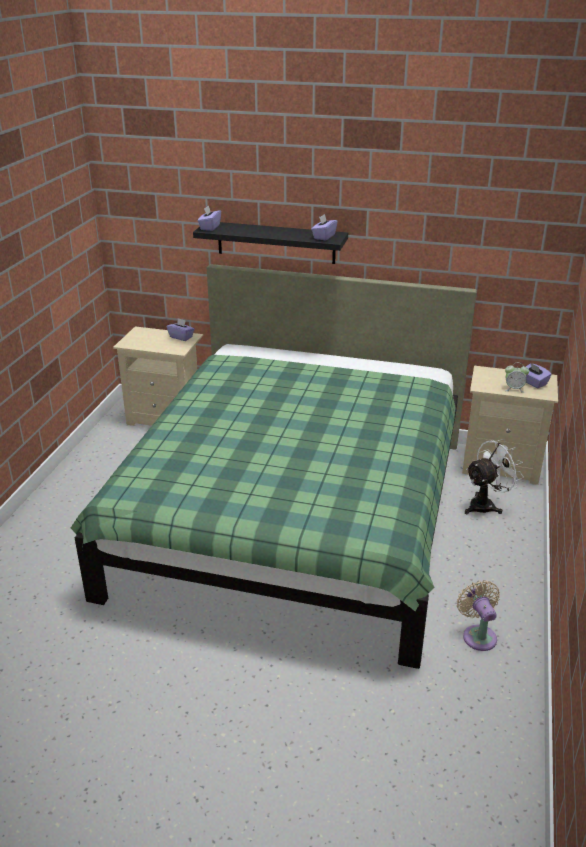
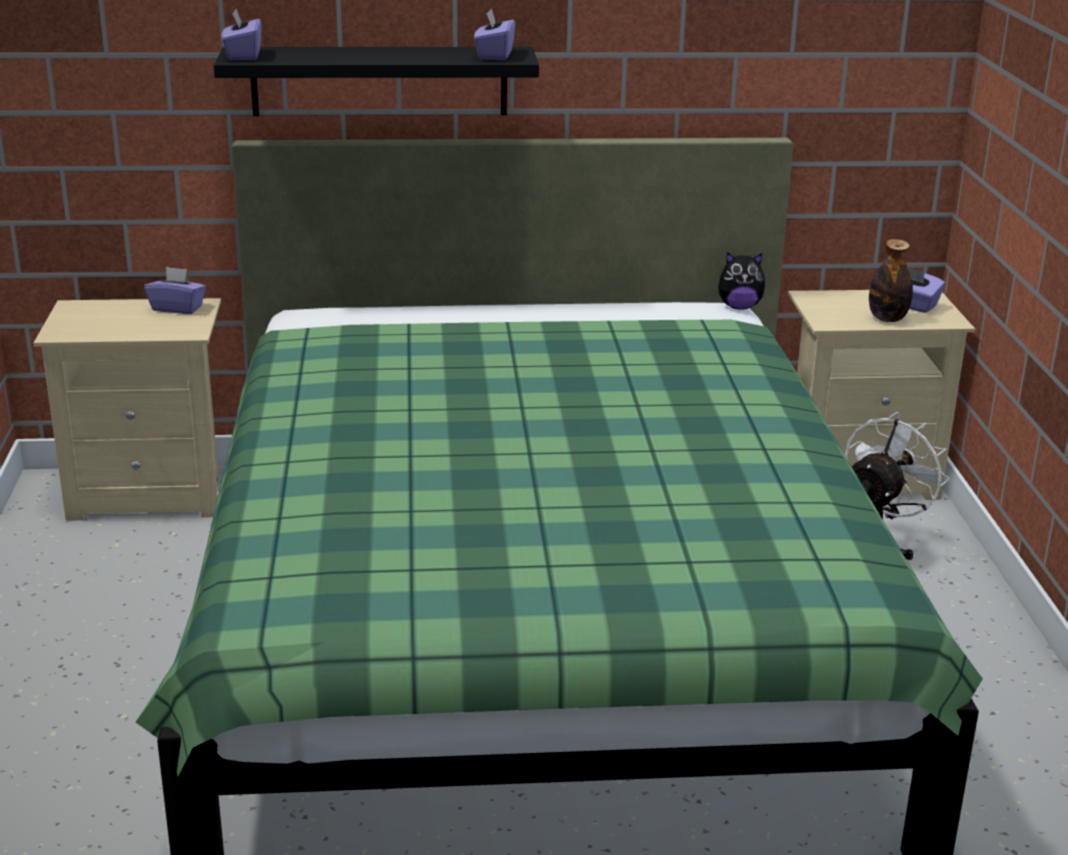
camera: 20 degrees left, 5 degrees down
(441, 371) = (739, 307): none -> plush toy
(478, 635) = (1012, 777): beige fan -> none
(514, 389) = (887, 319): alarm clock -> bottle

